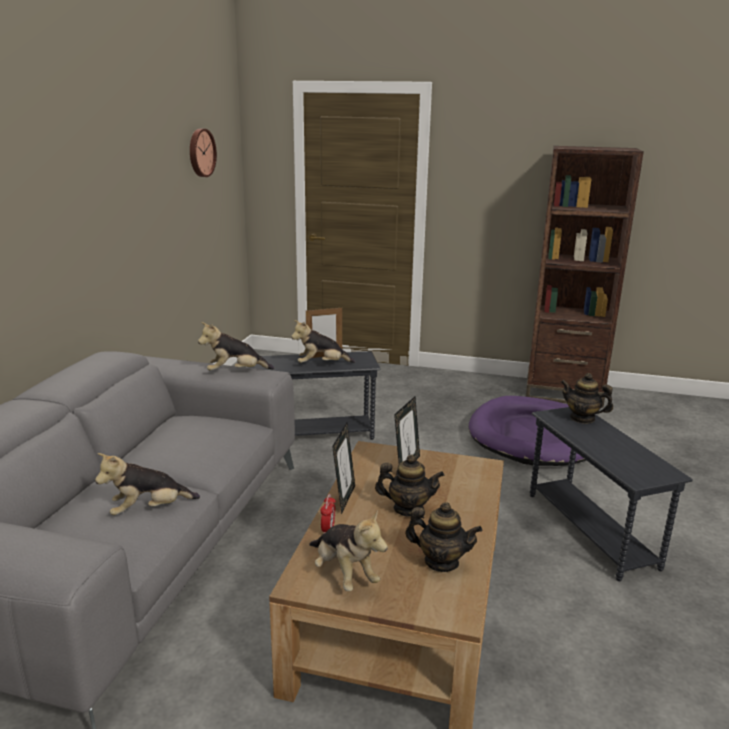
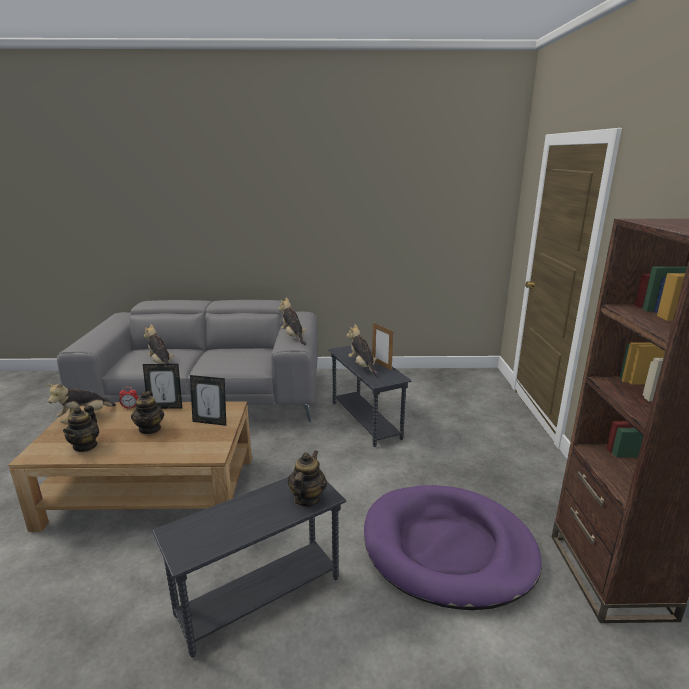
camera: 75 degrees right, 0 degrees up
(200, 153) = (441, 195): wall clock -> none

